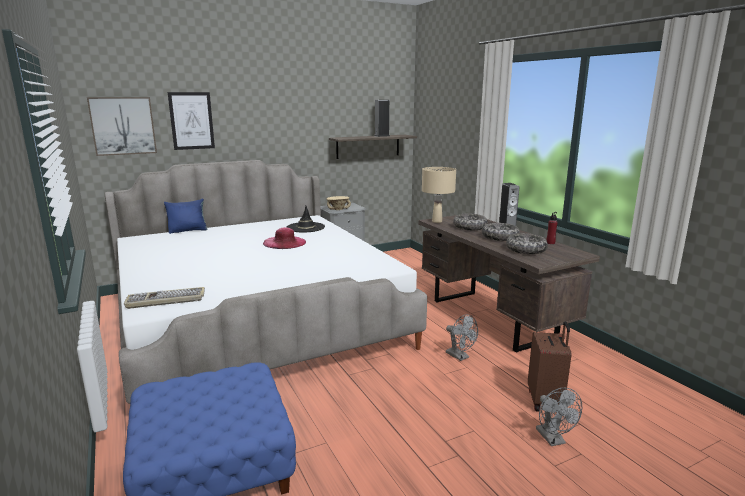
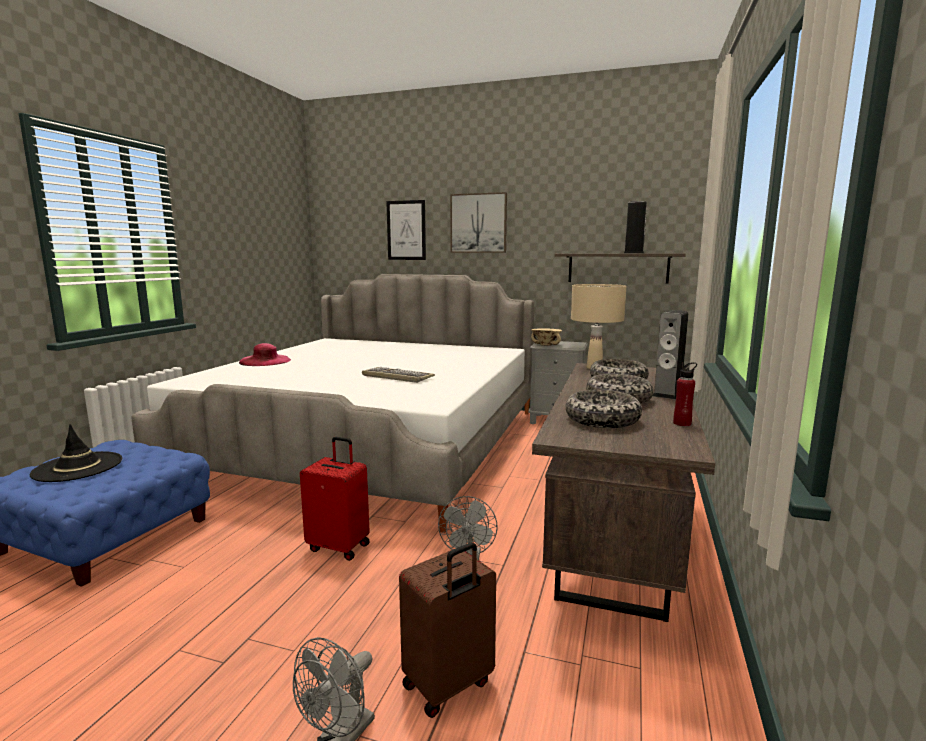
camera: 45 degrees right, 5 degrees down
(123, 126) = (349, 234): picture -> picture (478, 223)
(165, 300) = (210, 378): keyboard -> keyboard (396, 377)
(188, 230) = (378, 341): blue pillow -> none
(284, 242) = (415, 362): pink hat -> pink hat (265, 361)
(305, 227) = (474, 355): black hat -> black hat (78, 467)
(387, 382) = (339, 546): none -> red suitcase

